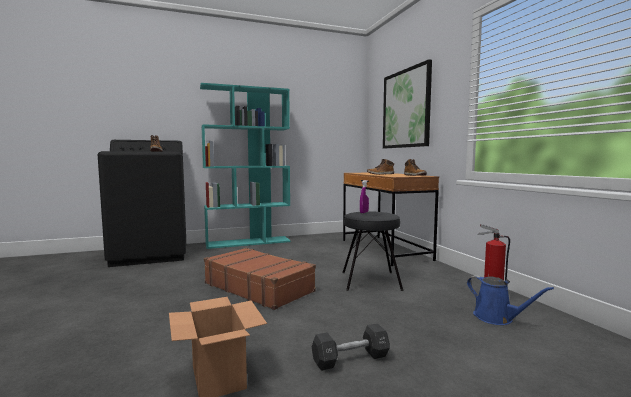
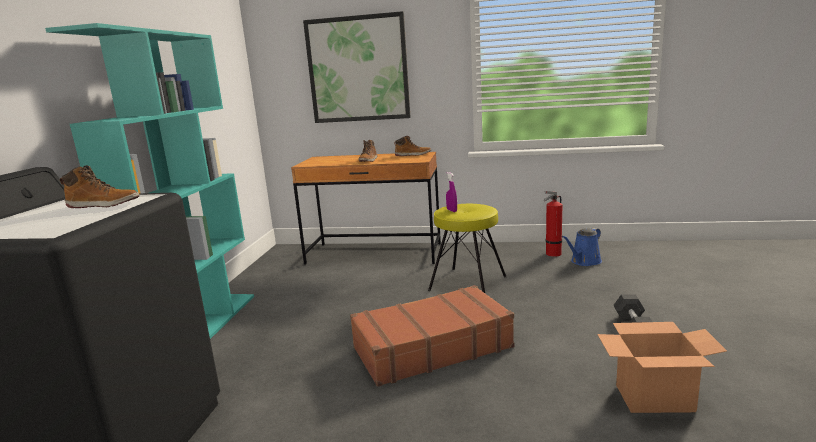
camera: 60 degrees left, 10 degrees up
(370, 281) = (467, 283): black stool -> yellow stool
(497, 318) = (584, 262): blue watering can -> blue watering can turned 150 degrees clockwise

